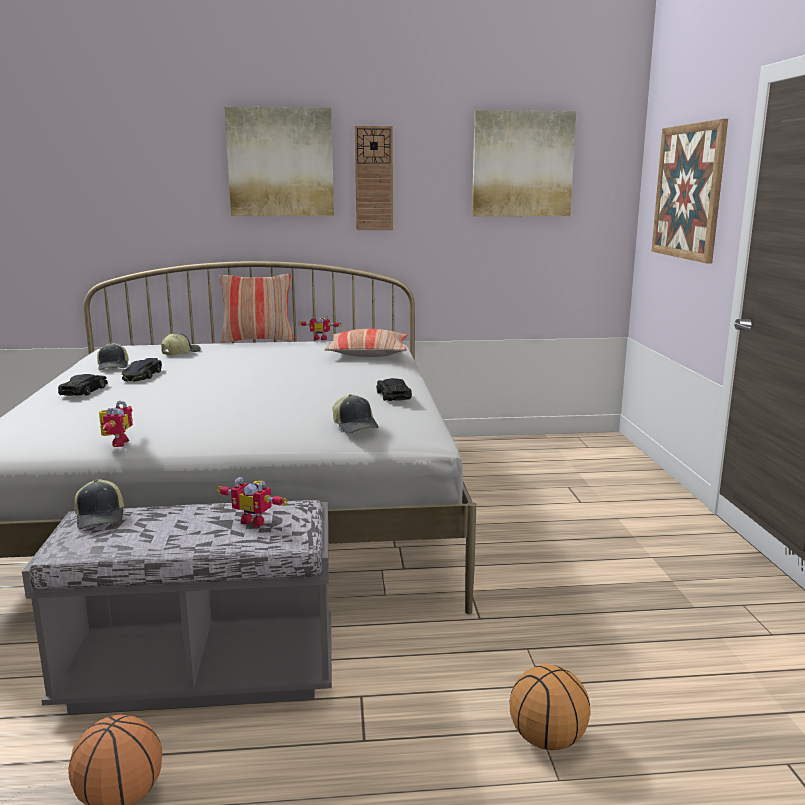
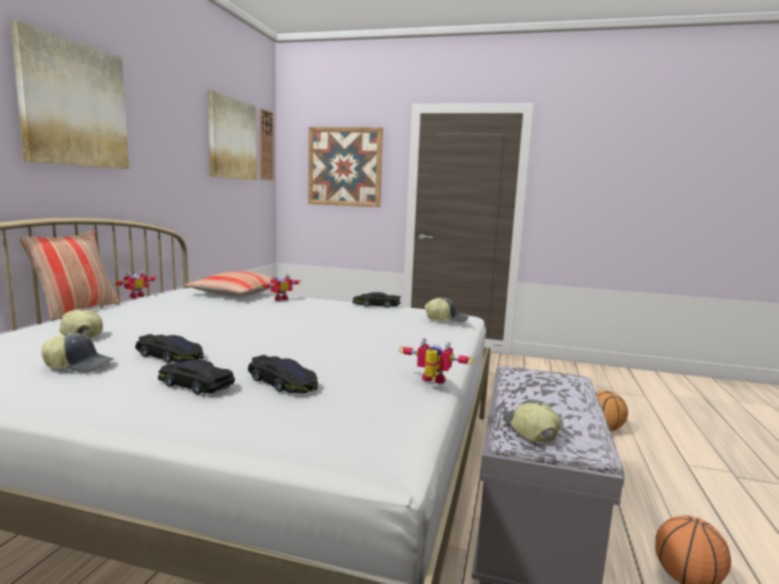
camera: 70 degrees left, 5 degrees down
(92, 406) = (283, 382): none -> black toy car
(101, 517) = (529, 430): cap -> cap turned 105 degrees counterclockwise
(255, 520) = (545, 382): toy robot -> toy robot (280, 299)
(374, 179) = (151, 136): wall clock -> wall clock (265, 145)

